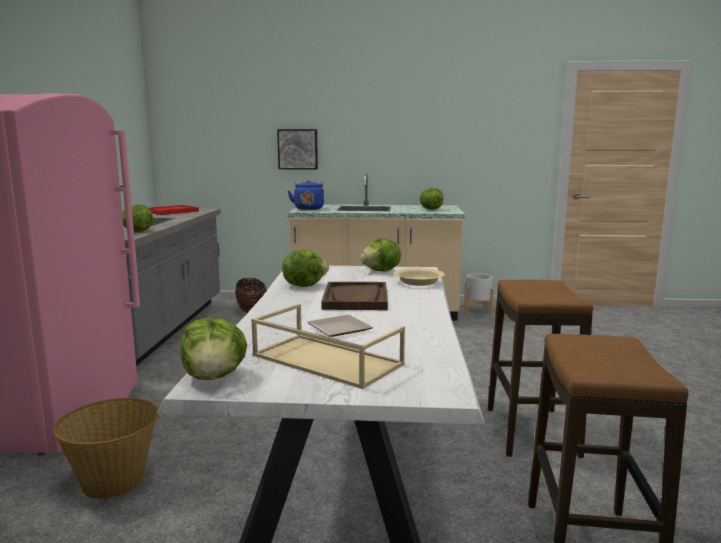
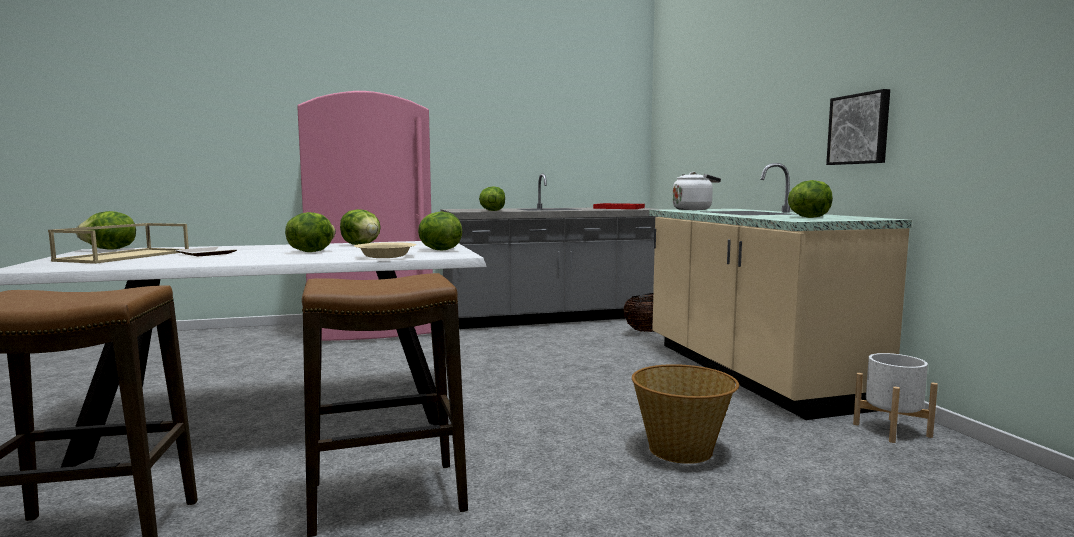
camera: 70 degrees right, 5 degrees down
(114, 481) = (277, 359): basket -> basket (682, 450)
(298, 149) = (740, 135): picture -> picture (859, 129)
(308, 208) = (693, 209): blue kettle -> white kettle
(356, 298) = (310, 252): brown tray -> lettuce

